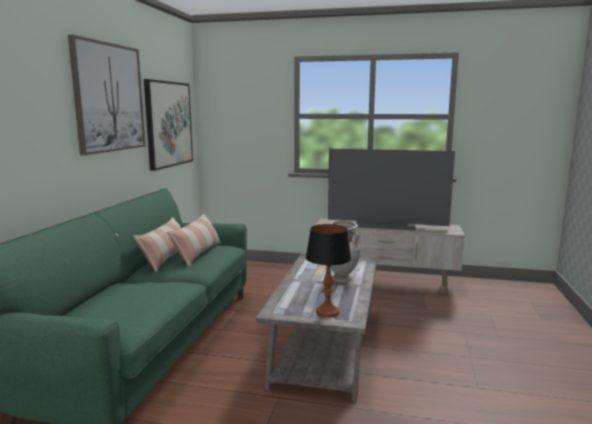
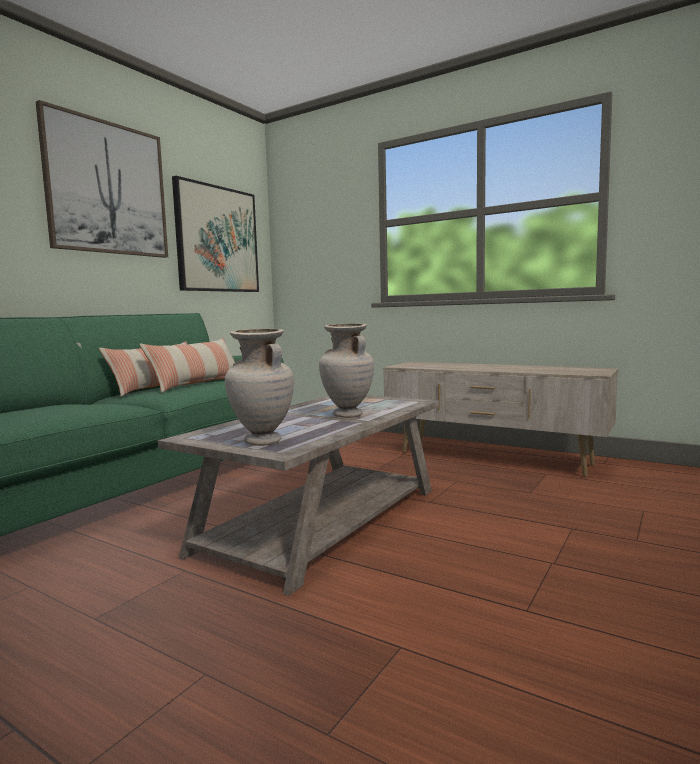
camera: 20 degrees right, 5 degrees down
(327, 312) = (262, 442): table lamp -> beige vase
(386, 225) = (492, 367): television -> none

